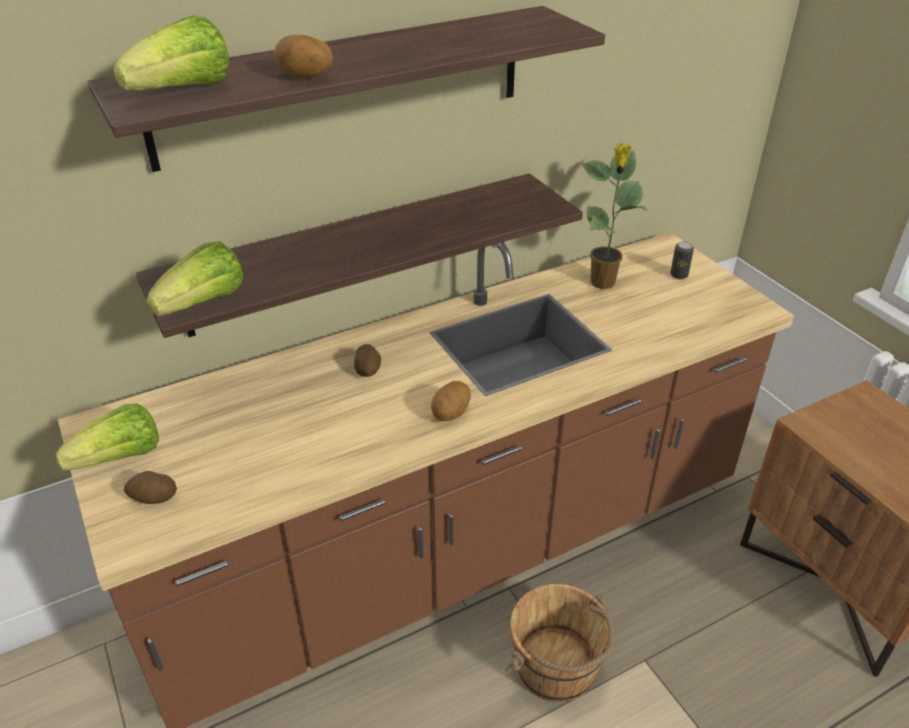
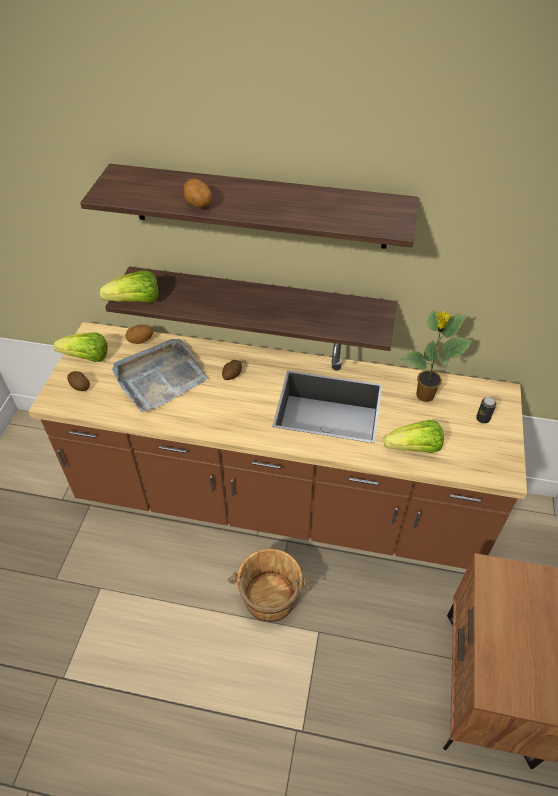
camera: 40 degrees right, 10 degrees up
(184, 90) = (135, 190): lettuce -> lettuce (414, 448)
(269, 422) = (159, 377): none -> grey tray
(451, 414) = (244, 426): potato -> potato (141, 341)

